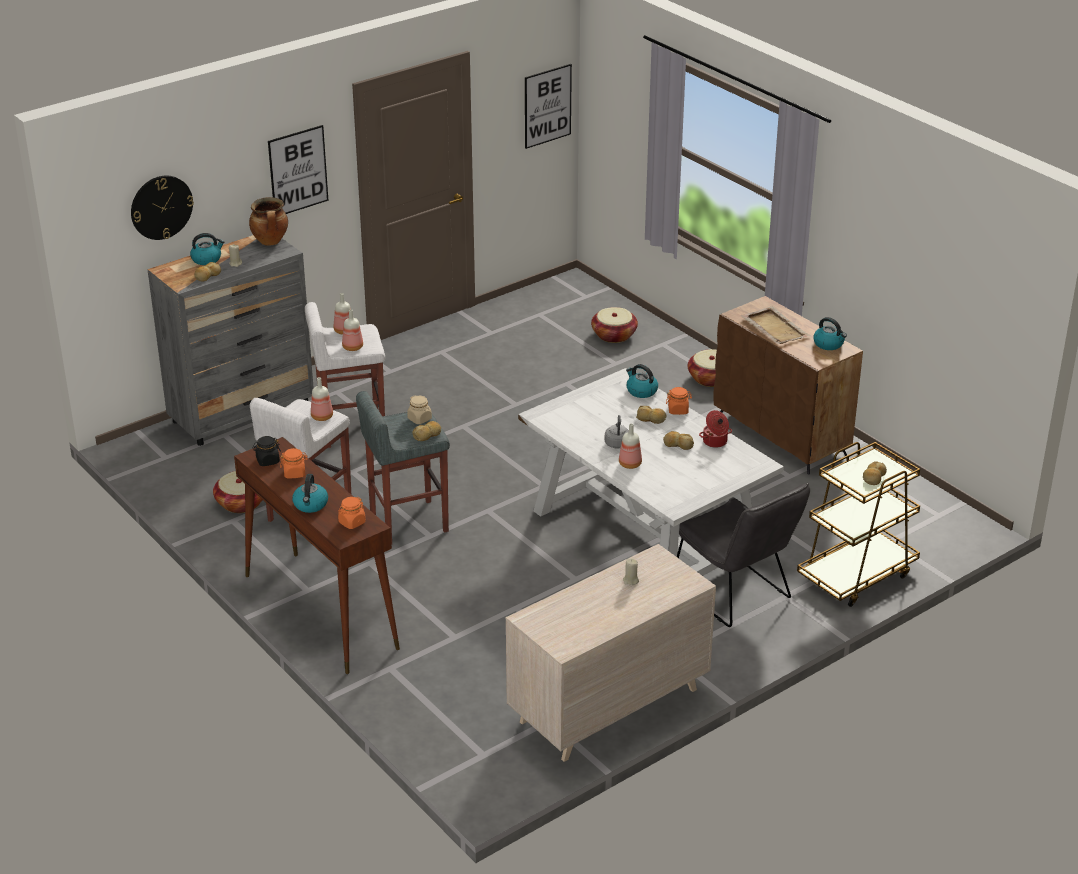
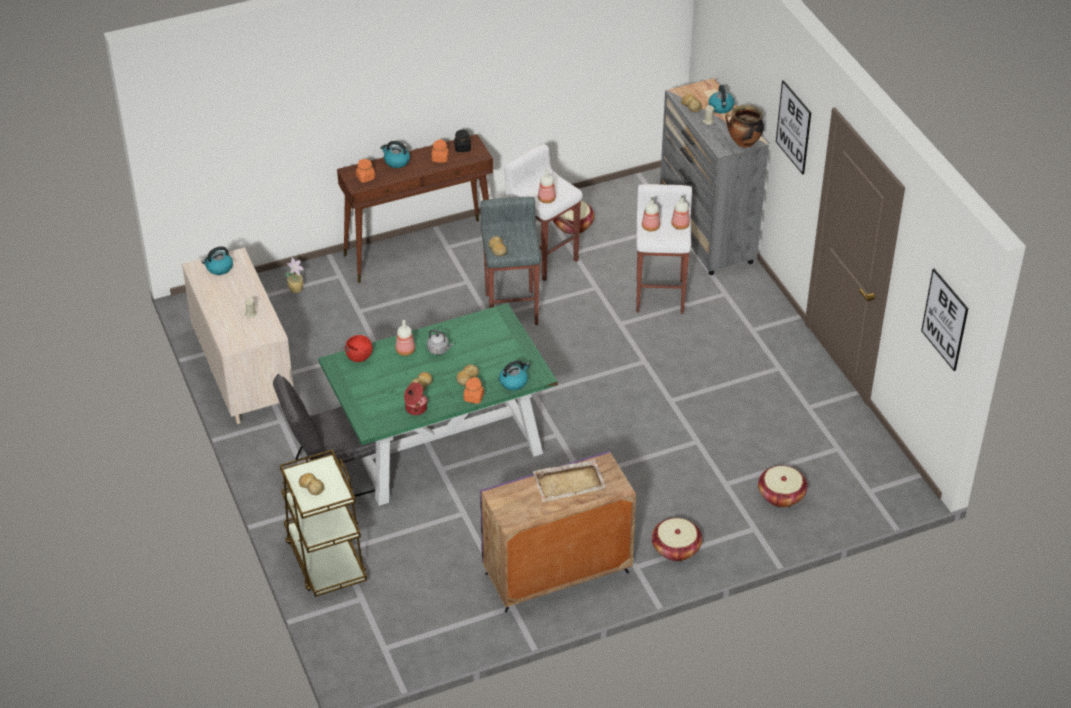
camera: 105 degrees right, 10 degrees up
(161, 207) = (730, 47): wall clock -> none
(419, 419) = (522, 248): beige jar -> none
(429, 700) = (296, 289): none -> potted plant
(646, 533) = (440, 441): white dining table -> green dining table
(657, 492) = (359, 357): none -> red bowl
(782, 435) = (556, 573): brown cabinet -> purple cabinet
(829, 344) = (524, 513): kettle -> kettle (219, 268)

